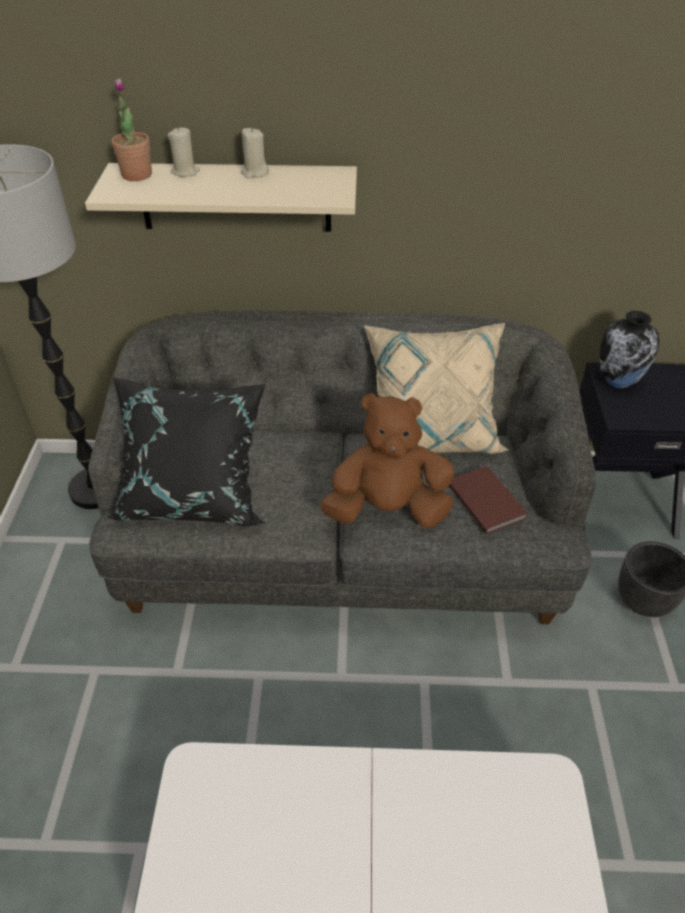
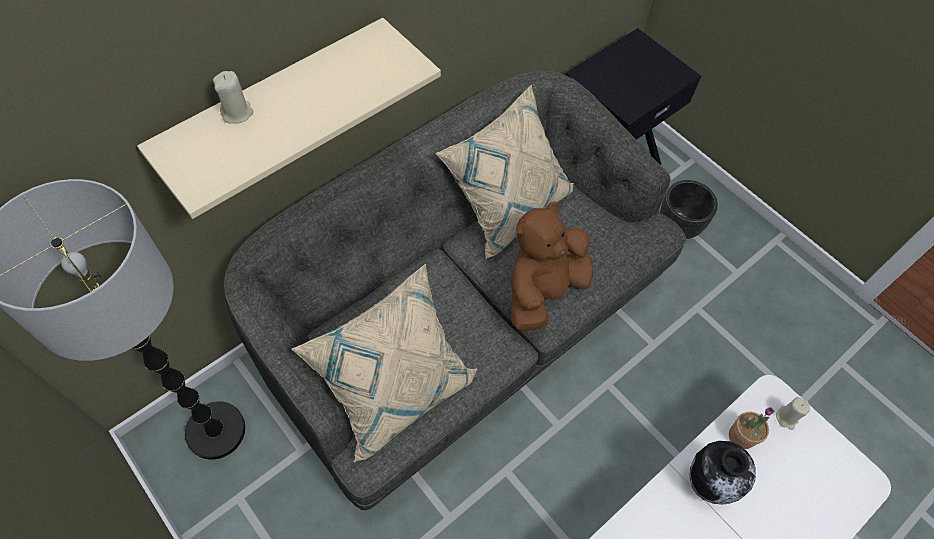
camera: 45 degrees left, 15 degrees up
(137, 175) = (193, 145): potted plant -> potted plant (741, 436)
(195, 496) = (396, 387): black pillow -> beige pillow
(255, 173) = (305, 76): beige candle -> beige candle (786, 418)
(487, 500) = (597, 235): brown book -> none
(618, 382) = (600, 78): vase -> vase (707, 484)

